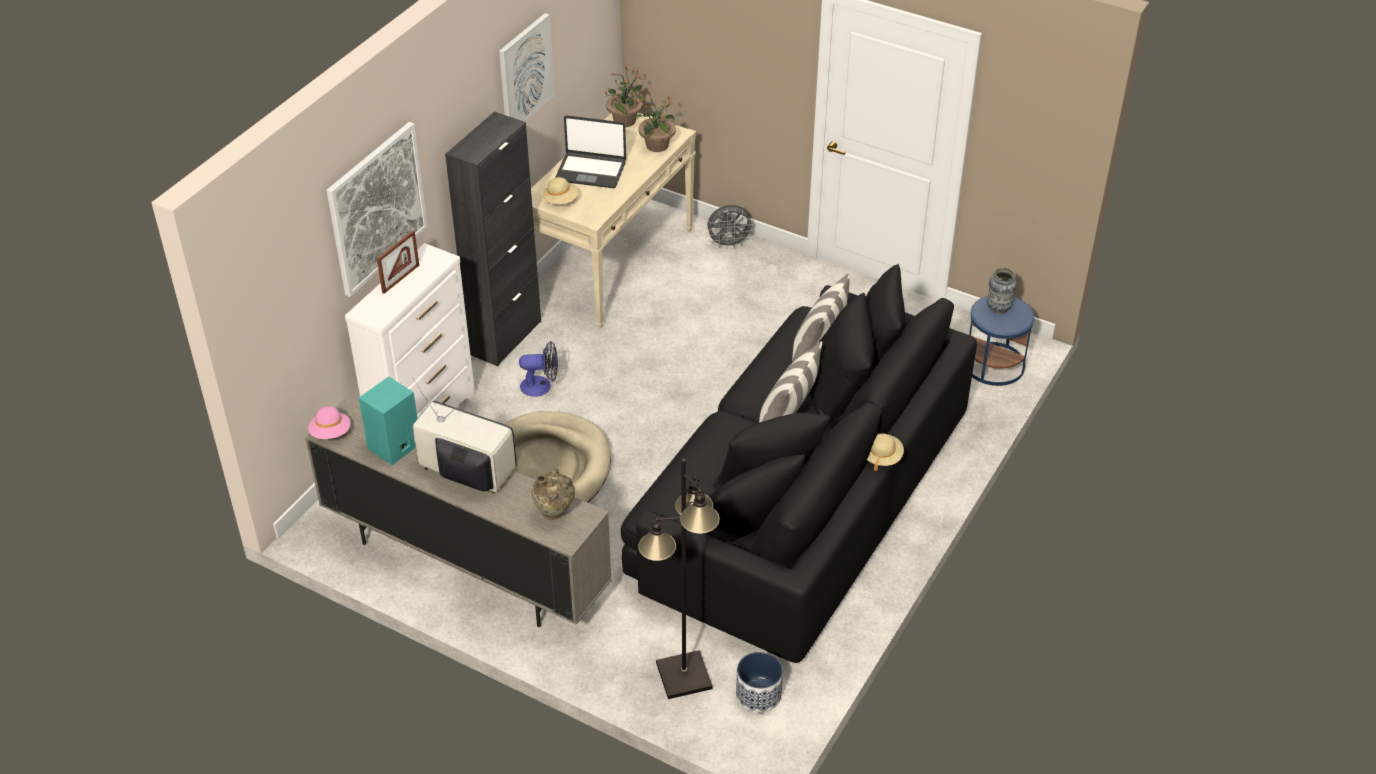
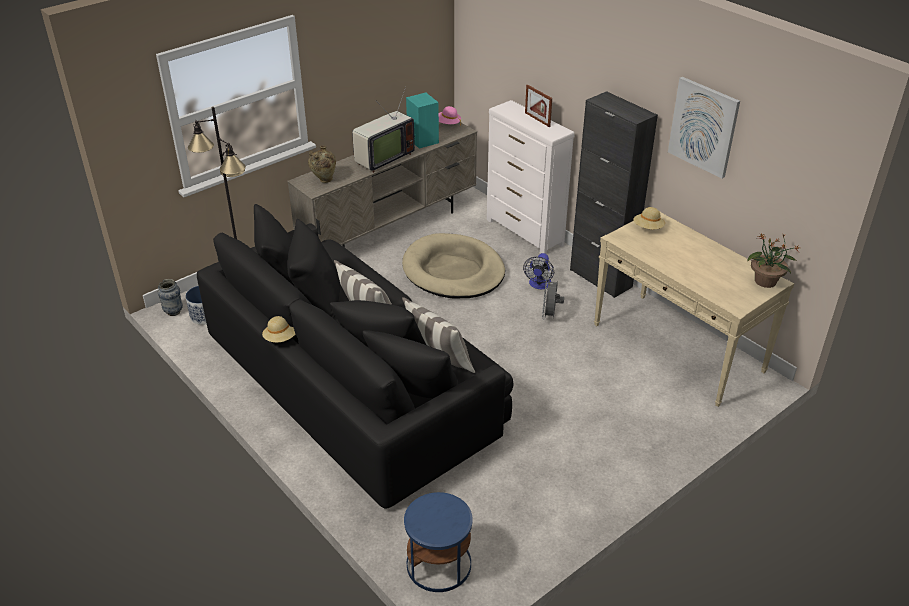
camera: 110 degrees right, 5 degrees down
(376, 208) = (552, 65): picture -> none
(591, 171) = (687, 249): laptop -> none
(656, 146) = (718, 290): potted plant -> none
(729, 244) = (690, 426): grey fan -> grey fan (550, 315)
(998, 309) = (446, 517): vase -> vase (173, 312)

